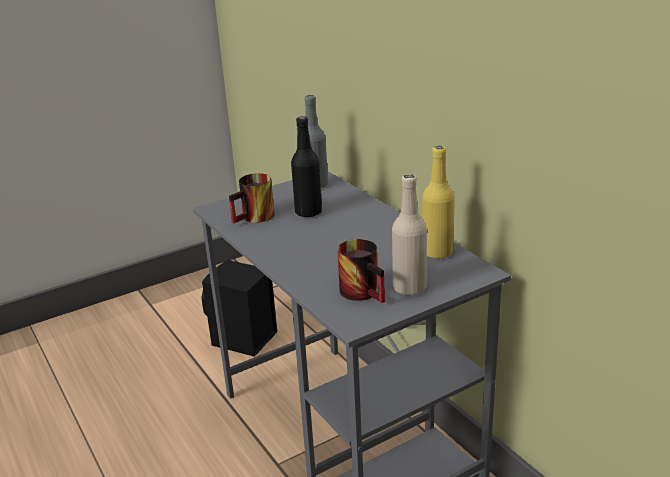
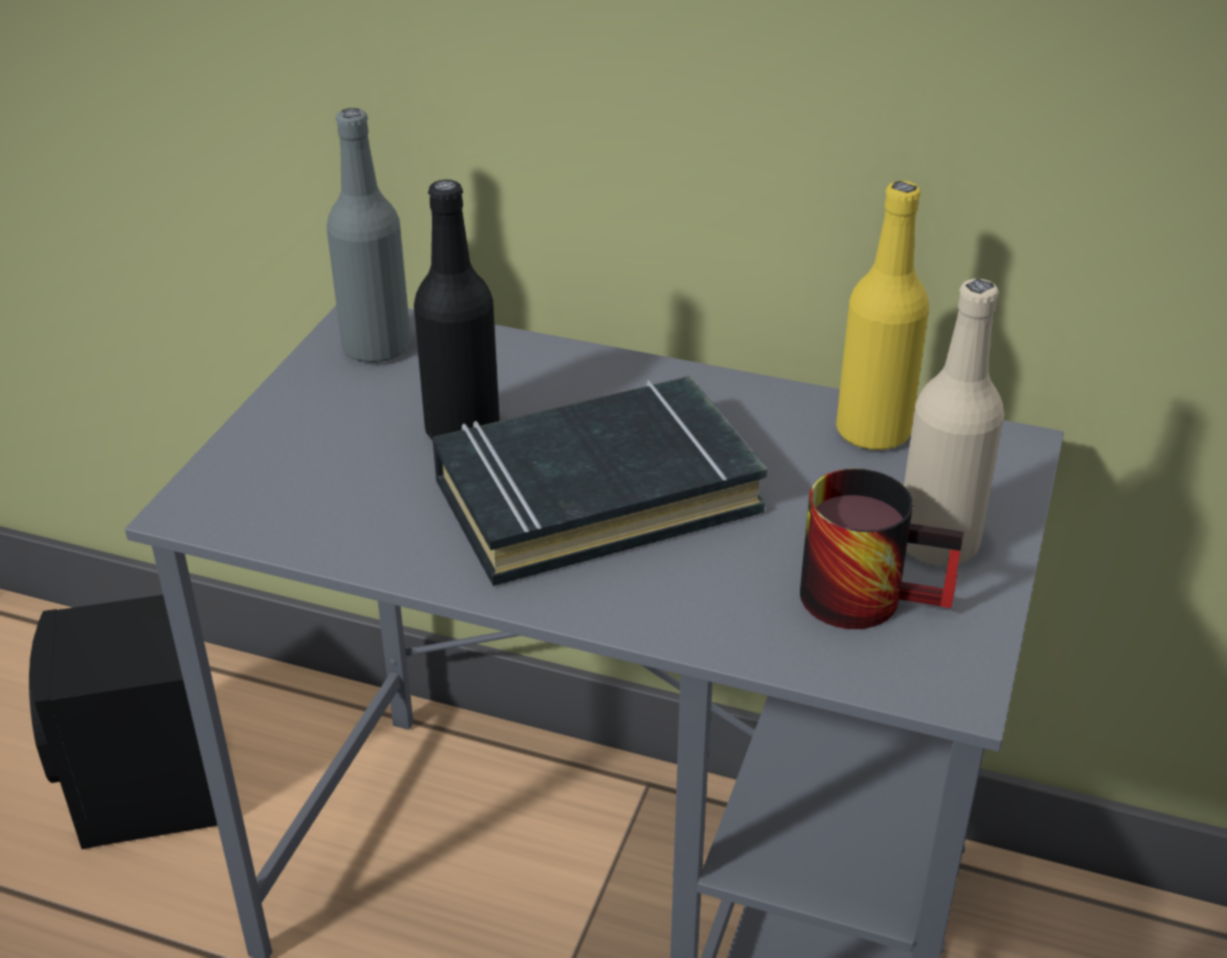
camera: 40 degrees left, 10 degrees up
(255, 218) = (351, 496): mug -> none
(322, 240) = (595, 494): none -> black book

